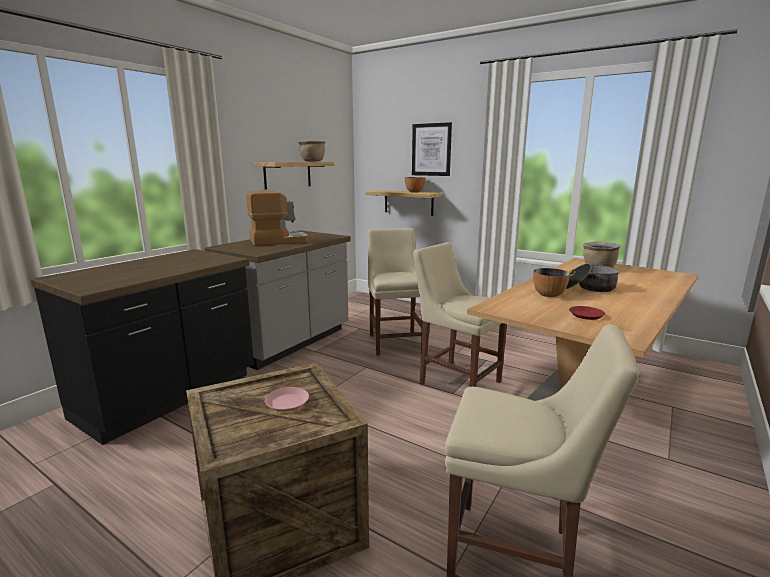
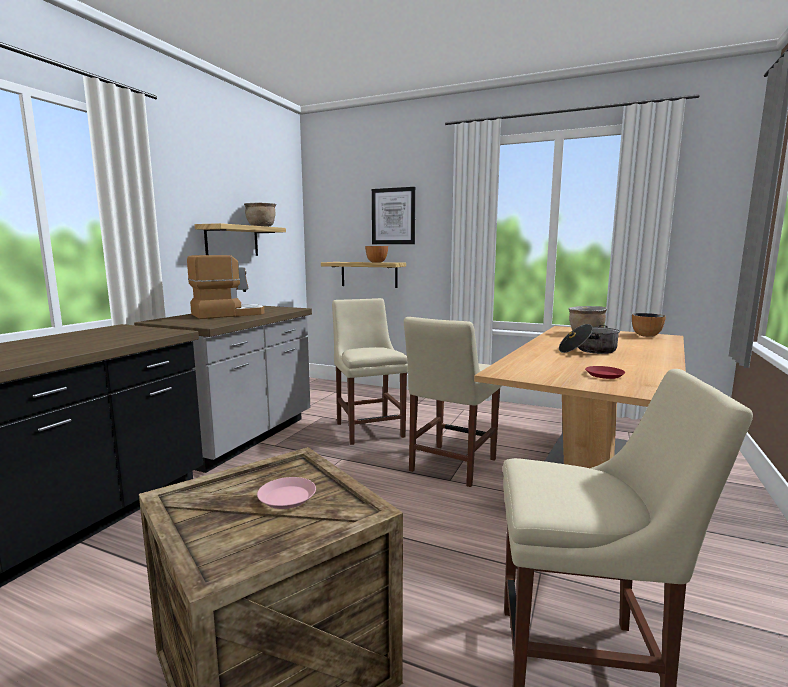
camera: 10 degrees left, 5 degrees down
(457, 381) = (450, 466): beige chair -> beige chair turned 90 degrees counterclockwise
(549, 295) = (553, 358): bowl -> bowl (646, 335)

